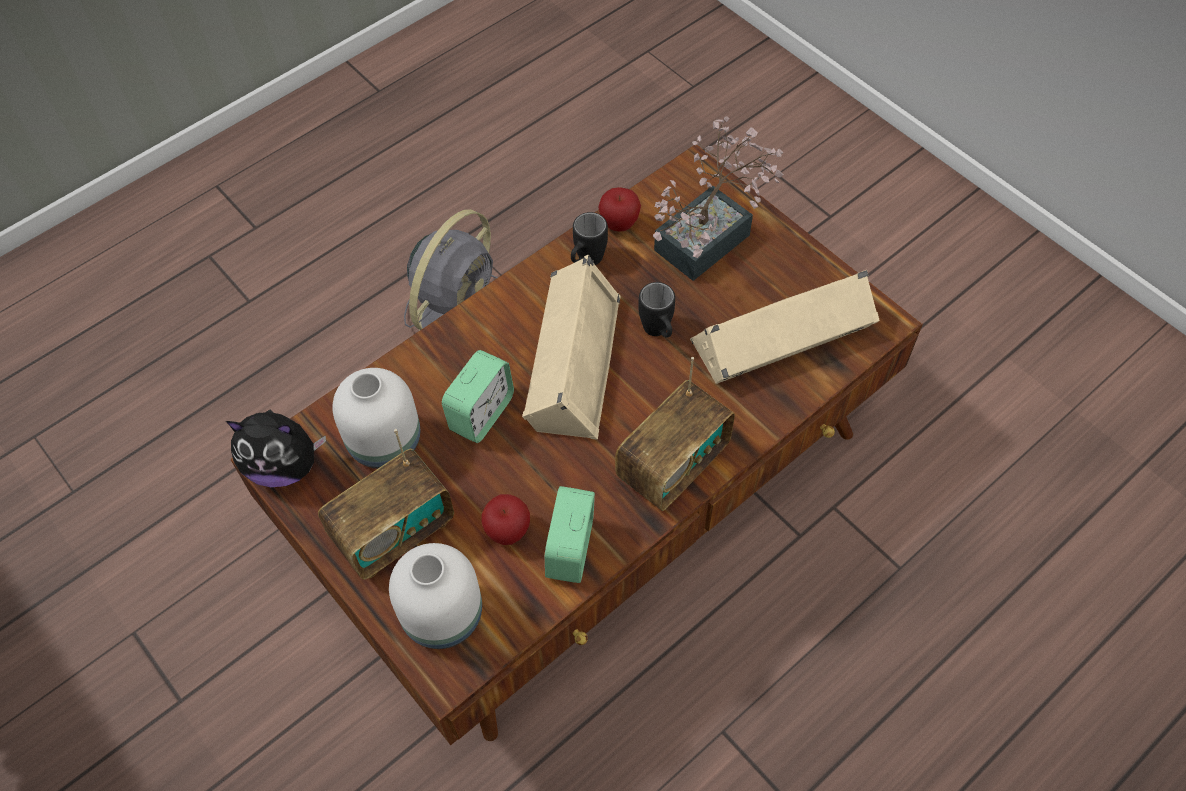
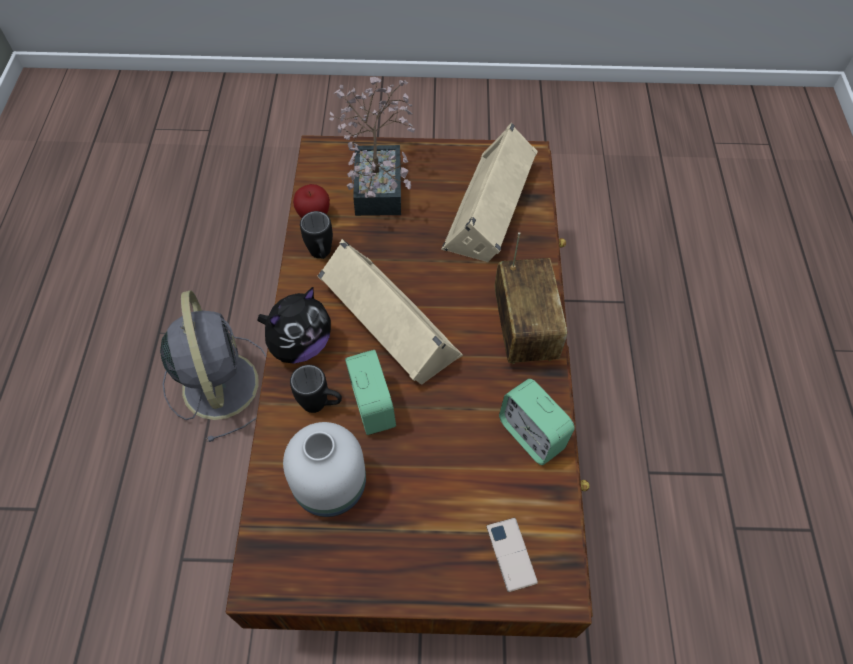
camera: 50 degrees left, 0 degrees up
(284, 466) = (277, 575): plush toy -> plush toy (300, 345)
(394, 533) = (412, 538): radio -> none
(445, 615) = (511, 554): white vase -> phone
(508, 532) = (482, 462): apple -> none
(658, 333) = (419, 261): black mug -> black mug (321, 405)

